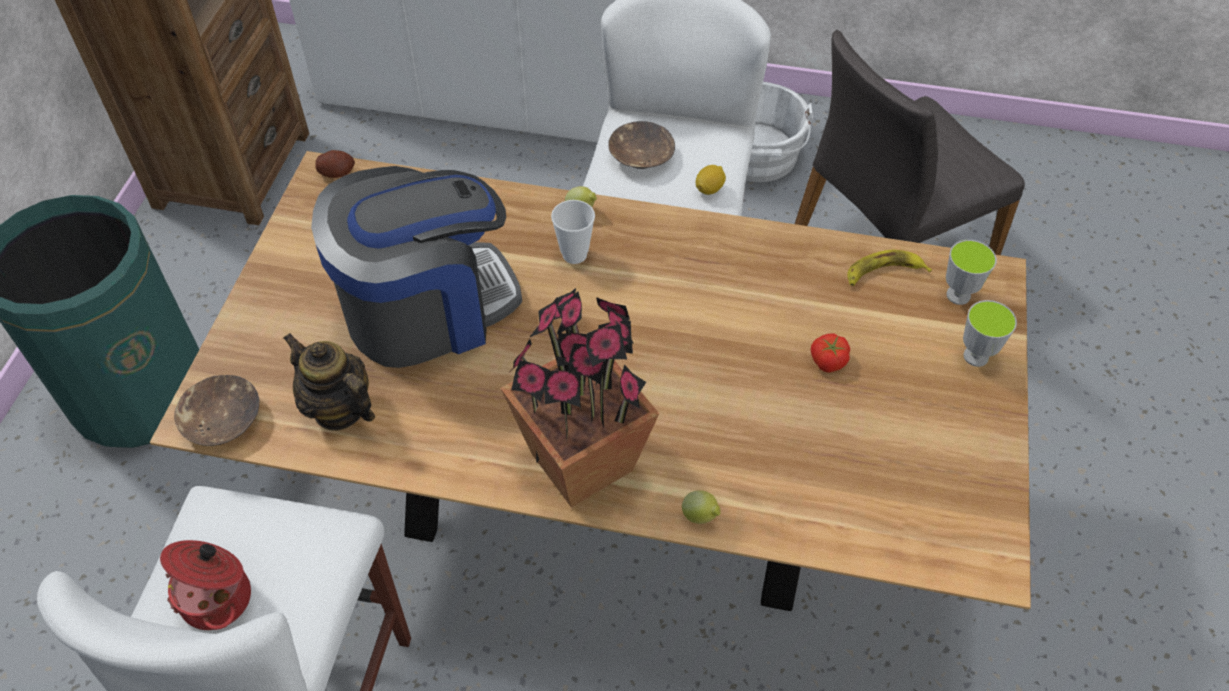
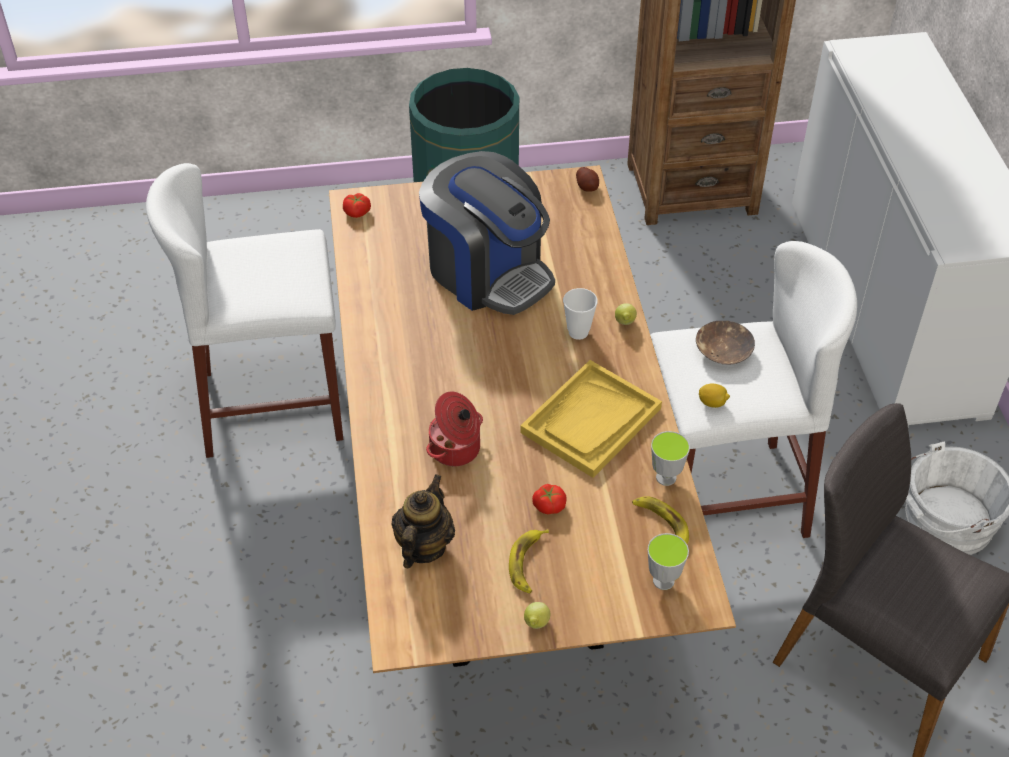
camera: 70 degrees right, 5 degrees down
(219, 598) = (248, 266): cooking pot -> cooking pot (456, 449)
(222, 419) = (357, 212): brown bowl -> tomato
(339, 409) = (387, 259): teapot -> teapot (423, 546)
(582, 461) = (396, 388): potted plant -> none
(700, 516) = (376, 462): lemon -> lemon (536, 624)
(716, 285) = (591, 421): none -> yellow tray
(906, 405) = (528, 563): none -> banana
(976, 356) = (600, 603): cup -> cup (666, 477)

